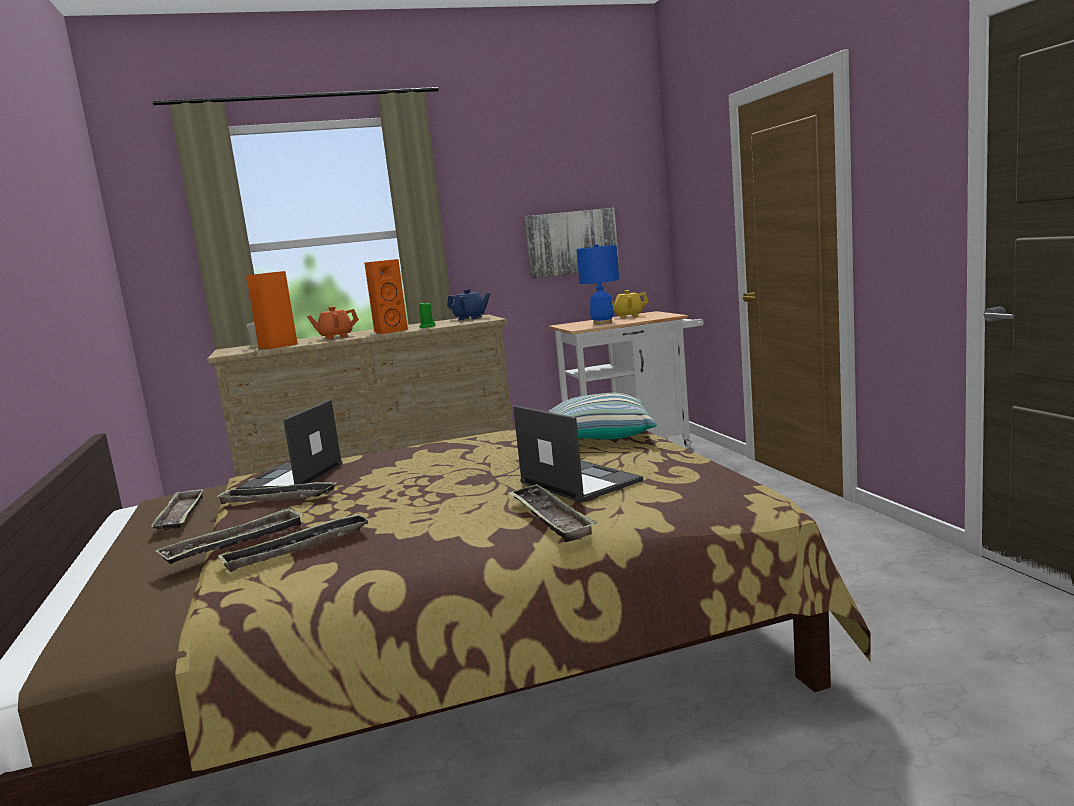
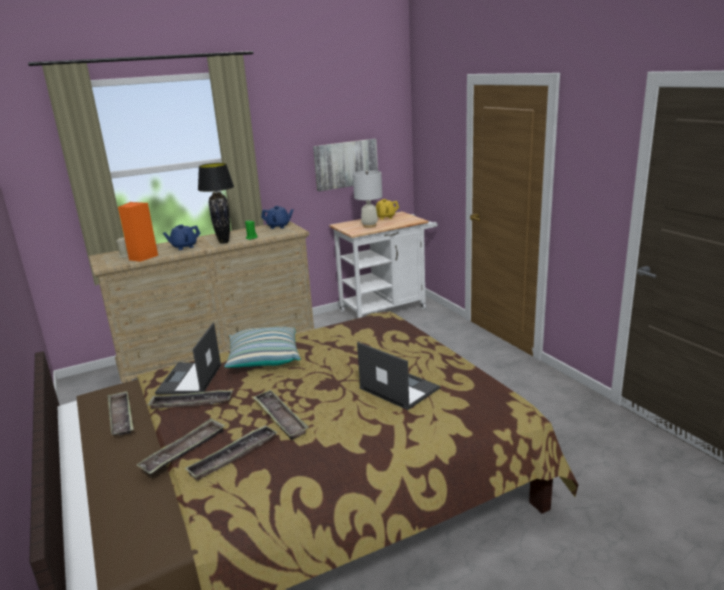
camera: 10 degrees left, 10 degrees up
(336, 337) = (184, 247): orange teapot -> blue teapot
(389, 331) = (224, 242): orange speaker -> black table lamp
(550, 518) = (393, 425): tray -> tray (280, 418)
(599, 437) = (395, 339): pillow -> pillow (264, 359)
(602, 323) = (369, 226): blue table lamp -> white table lamp

